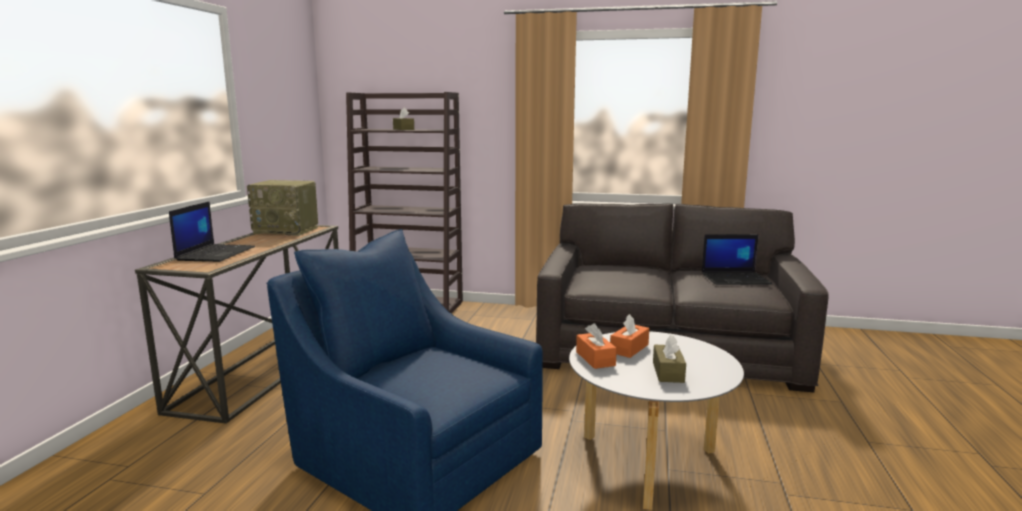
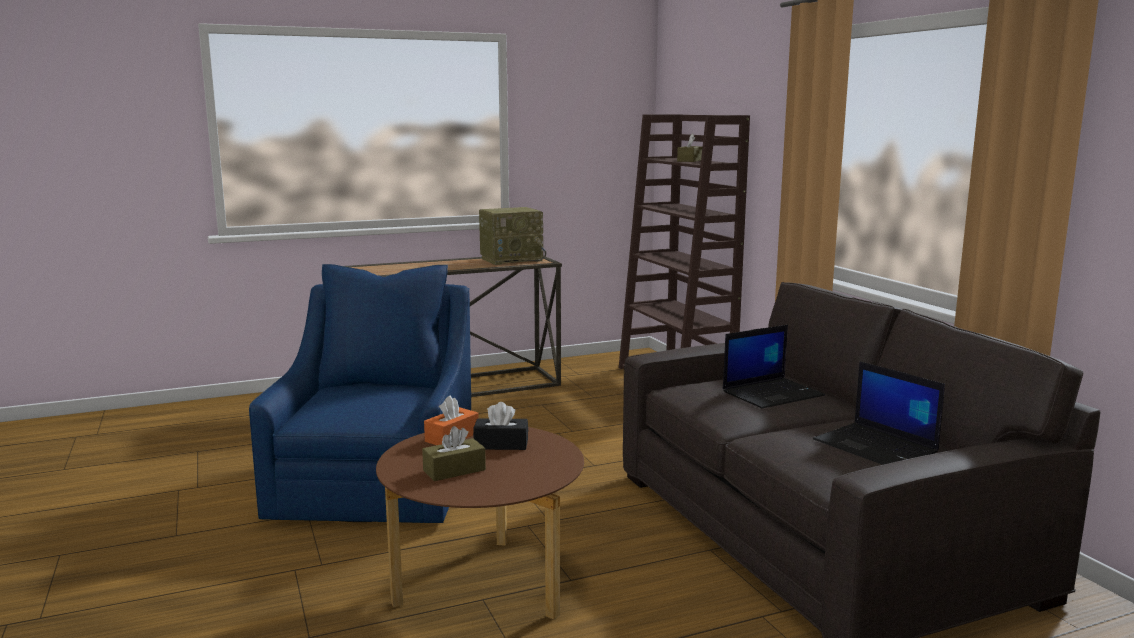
camera: 55 degrees right, 0 degrees up
(216, 253) = (407, 266): laptop -> laptop (772, 393)
(287, 230) = (512, 259): radio -> radio turned 90 degrees counterclockwise
(629, 348) = (501, 444): orange tissue box -> black tissue box
(648, 462) = (484, 585): grey coffee table -> brown coffee table

